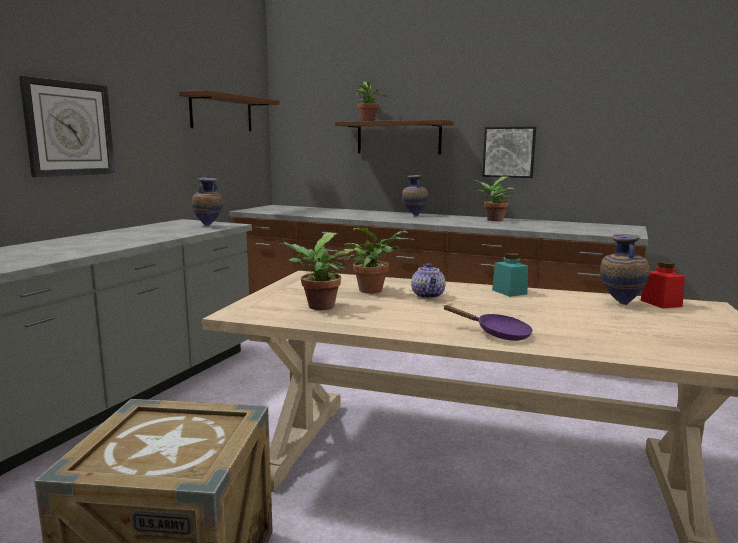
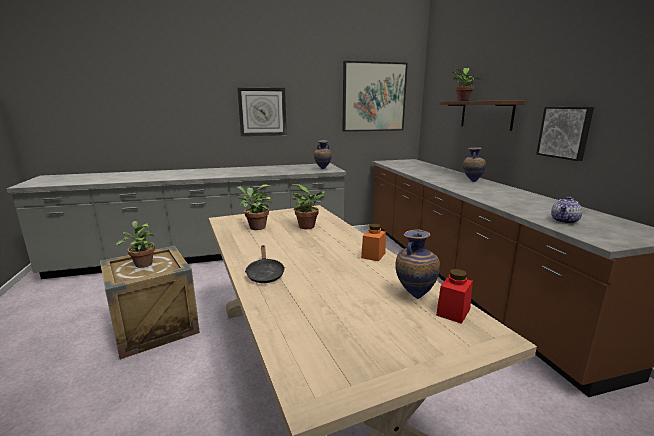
camera: 50 degrees right, 5 degrees up
(221, 113) = (374, 97): brown shelf -> picture
(428, 296) = (320, 240): teapot -> teapot (565, 221)
(493, 220) = (522, 197): potted plant -> potted plant (142, 264)
(497, 334) = (265, 274): purple frying pan -> black frying pan
(509, 292) = (373, 255): turquoise jar -> orange jar

